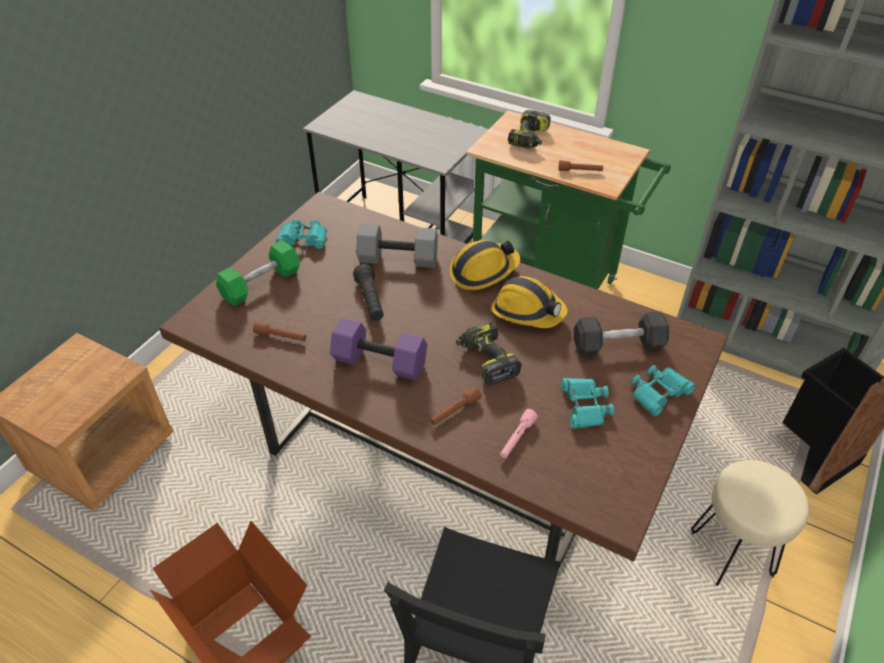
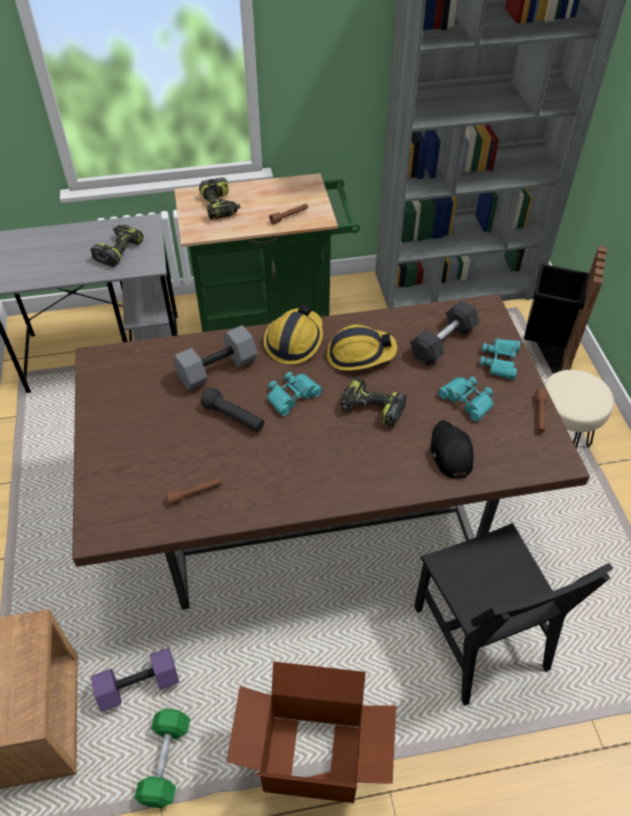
camera: 40 degrees left, 5 degrees up
(261, 284) = (123, 461): green dumbbell -> green dumbbell (165, 761)
(303, 239) = (114, 399): turquoise binoculars -> turquoise binoculars (292, 396)
(378, 363) = (297, 463): purple dumbbell -> purple dumbbell (138, 687)
(427, 141) = (118, 250): none -> power drill
(455, 411) = (390, 461): brown flashlight -> brown flashlight (540, 414)
(517, 438) = (450, 452): pink flashlight -> black cap

